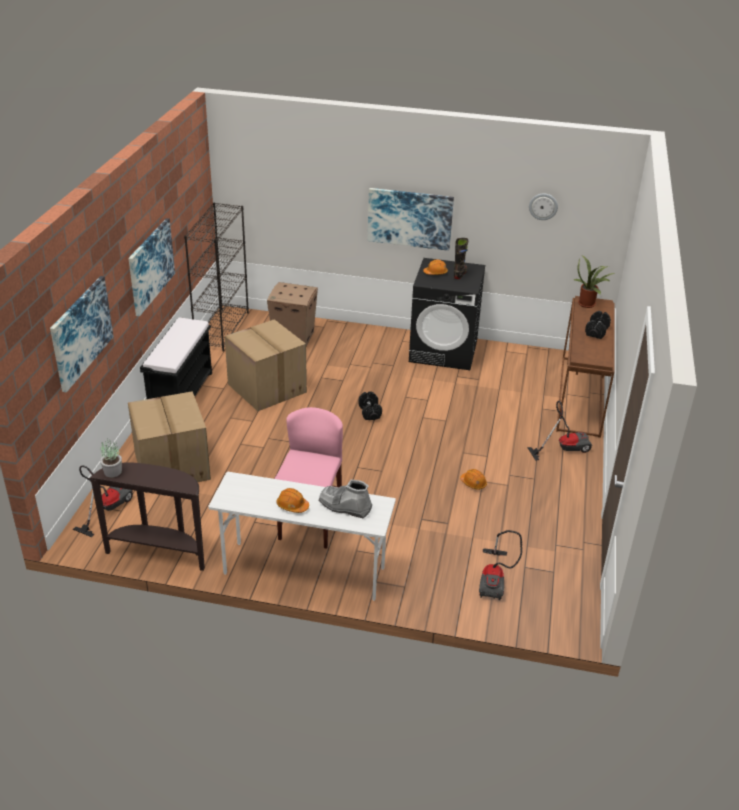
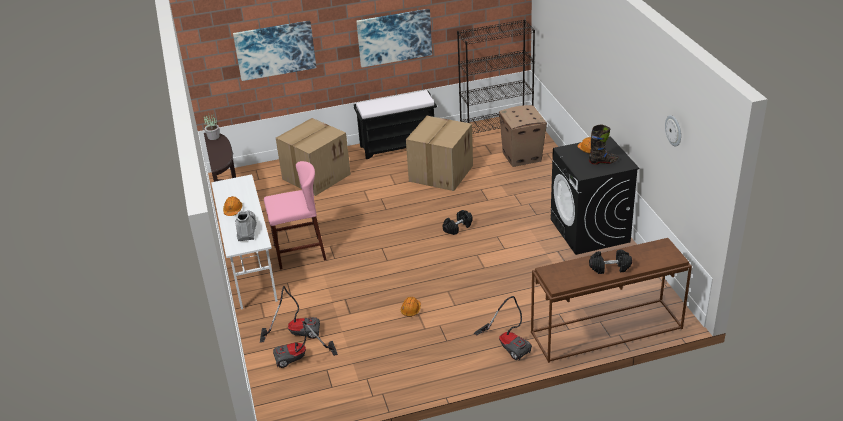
camera: 65 degrees right, 0 degrees up
(106, 508) = (256, 173): vacuum cleaner -> vacuum cleaner (296, 331)
(410, 218) = (607, 93): picture -> none
(588, 304) = (660, 249): potted plant -> none

